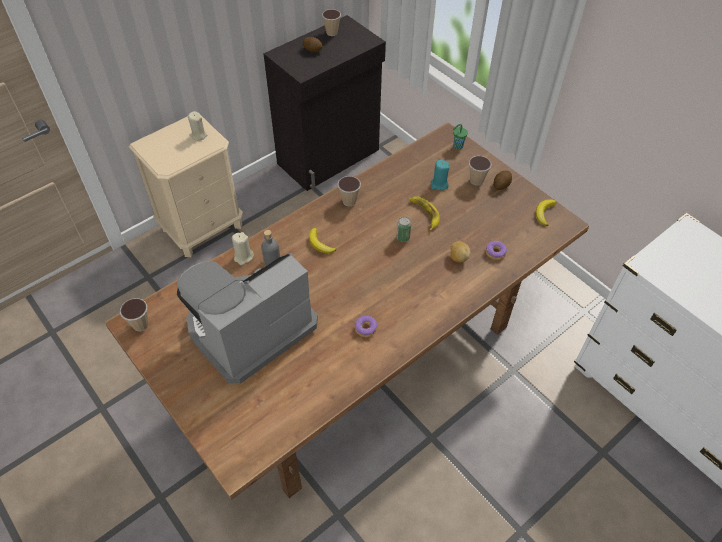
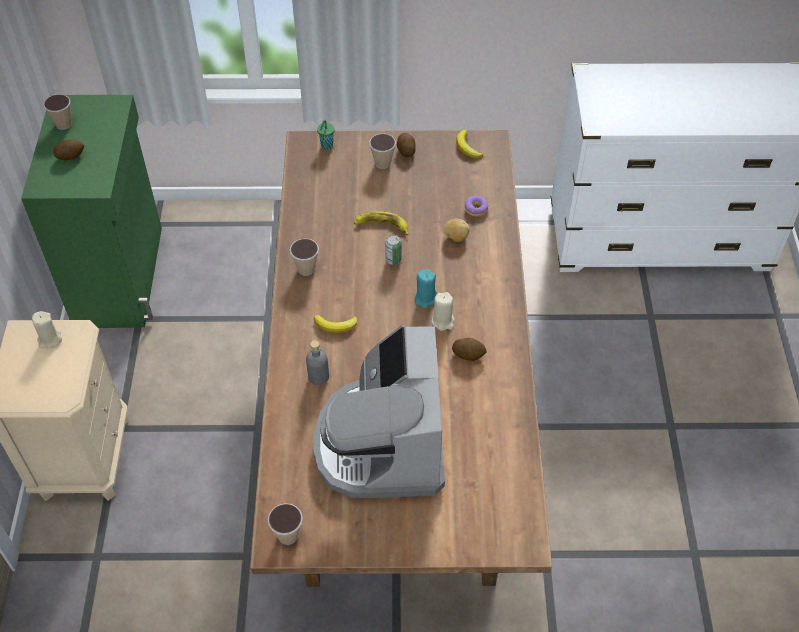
camera: 50 degrees left, 0 degrees up
(243, 257) = (288, 396): beige candle -> beige candle (443, 321)
(330, 157) = (121, 275): black cabinet -> green cabinet
(366, 328) = (468, 354): donut -> potato
(439, 184) = (358, 191): turquoise candle -> turquoise candle (425, 298)

